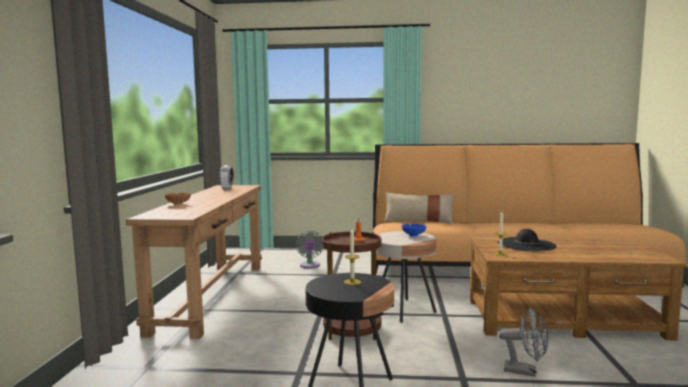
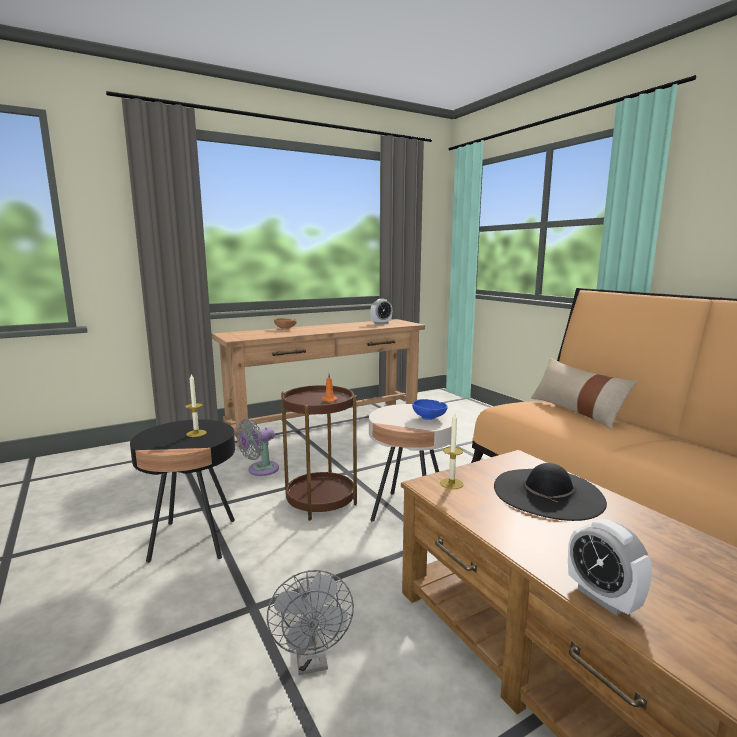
camera: 55 degrees right, 5 degrees up
(310, 266) = (459, 428): grey fan -> grey fan (260, 470)
(614, 258) = (603, 598): none -> alarm clock

